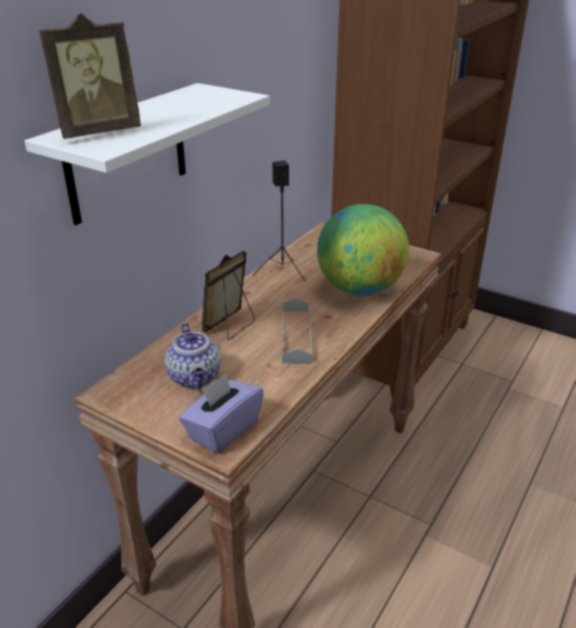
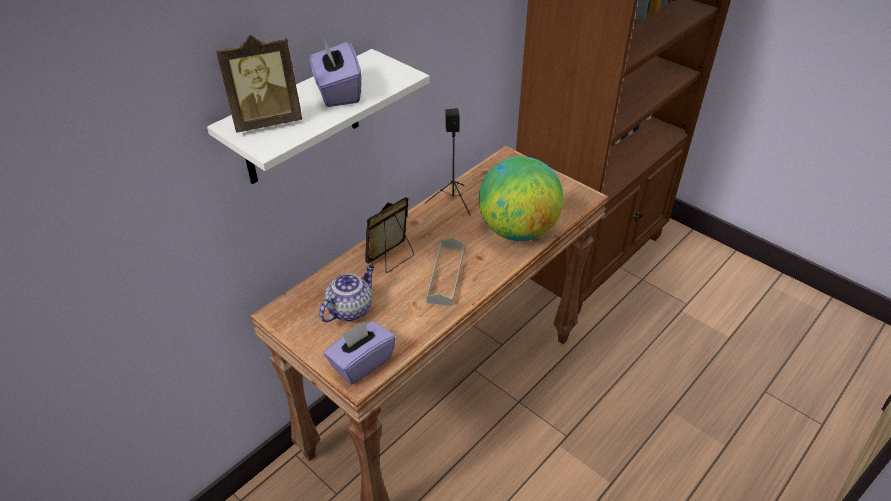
camera: 10 degrees right, 10 degrees up
(173, 110) = (337, 92): none -> purple tissue box
(195, 378) = (350, 309): teapot -> teapot turned 135 degrees counterclockwise

